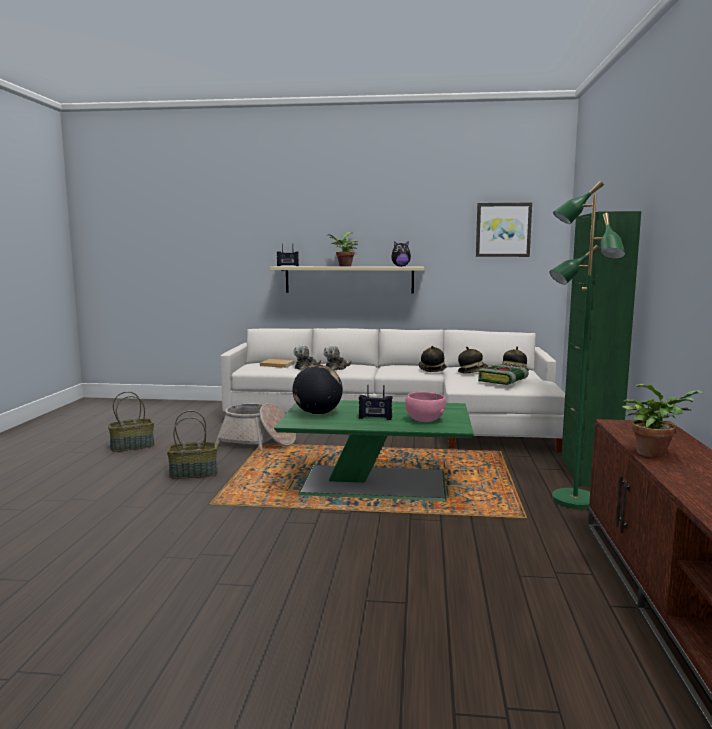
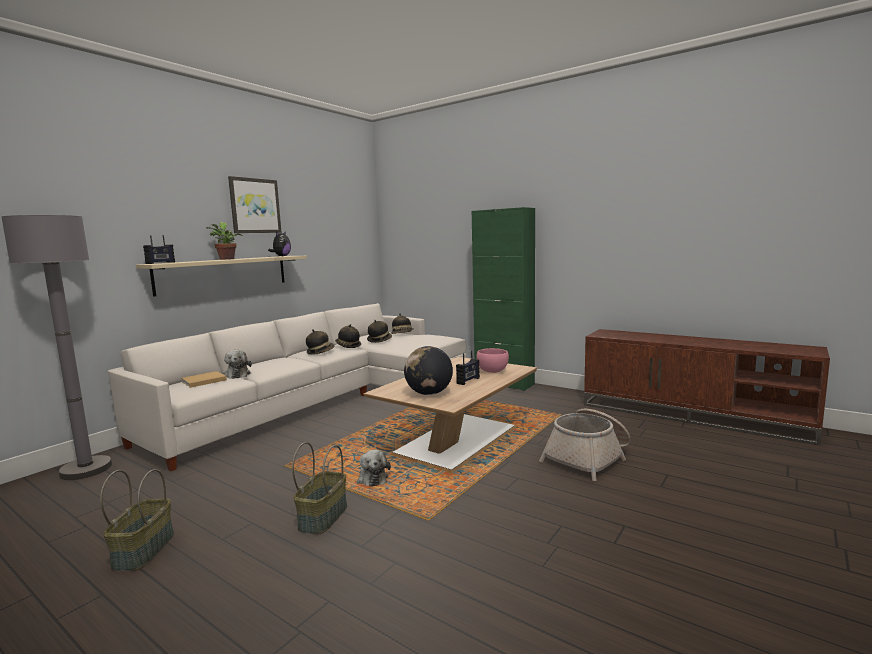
camera: 60 degrees left, 0 degrees up
(213, 406) = (86, 469): none -> grey floor lamp
(258, 442) = (276, 466): basket -> basket (588, 458)
(336, 368) = (274, 366): plush toy -> plush toy (372, 478)
(377, 483) = (458, 439): green coffee table -> brown coffee table
(397, 368) = (320, 352): none -> hat
(503, 230) = (340, 221): picture -> picture (255, 206)
(503, 381) = (421, 339): book -> none
(573, 500) = (544, 398): green floor lamp -> none
(654, 453) = (661, 340): potted plant -> none

